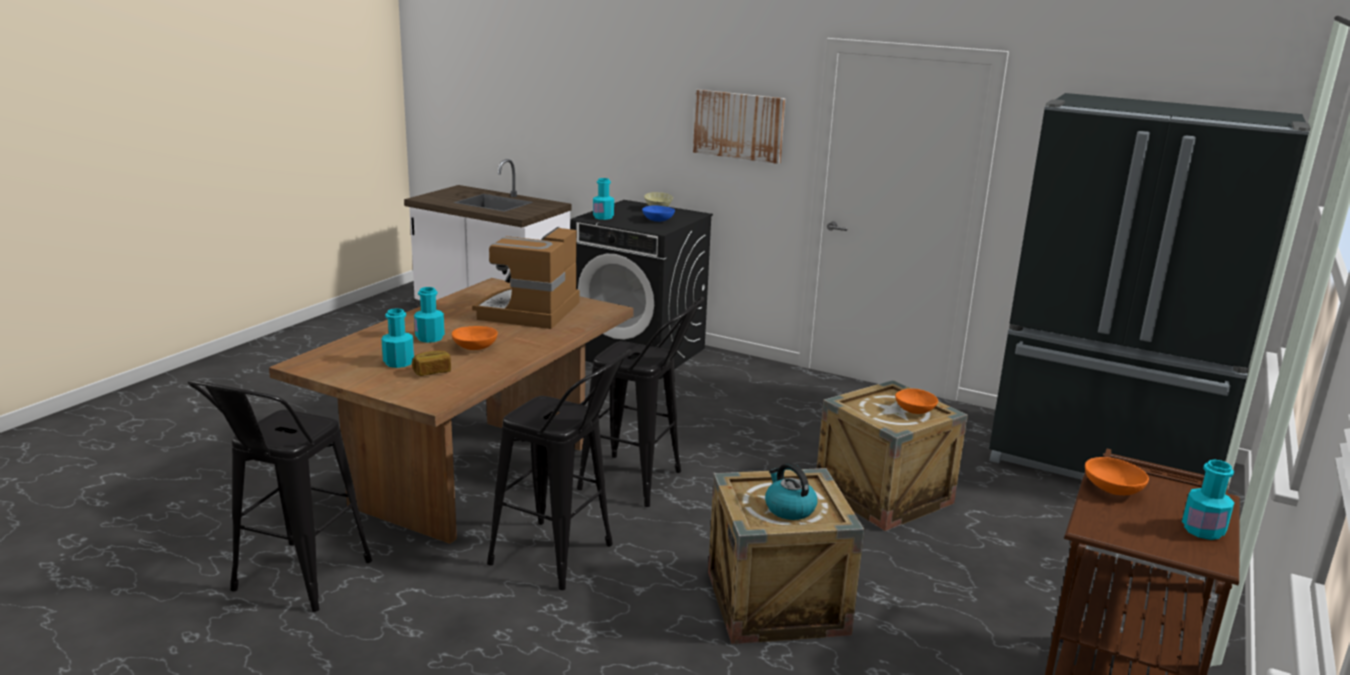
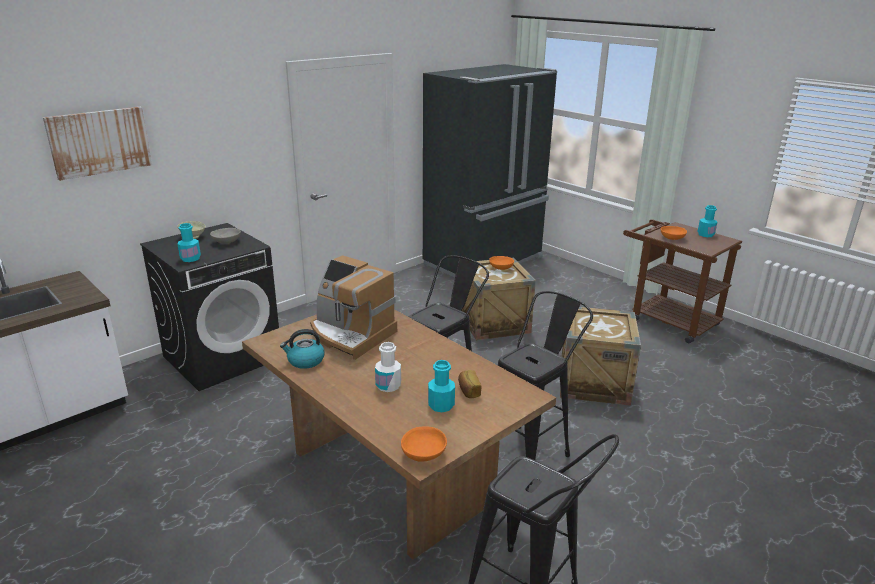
camera: 70 degrees left, 5 degrees up
(430, 338) = (388, 385): turquoise bottle -> white bottle
(474, 348) = (423, 367): orange bowl -> orange bowl (424, 454)
(657, 221) = (226, 242): blue bowl -> grey bowl
(739, 125) = (232, 145): picture -> picture (99, 142)
(789, 509) = (609, 326): kettle -> kettle (305, 361)

